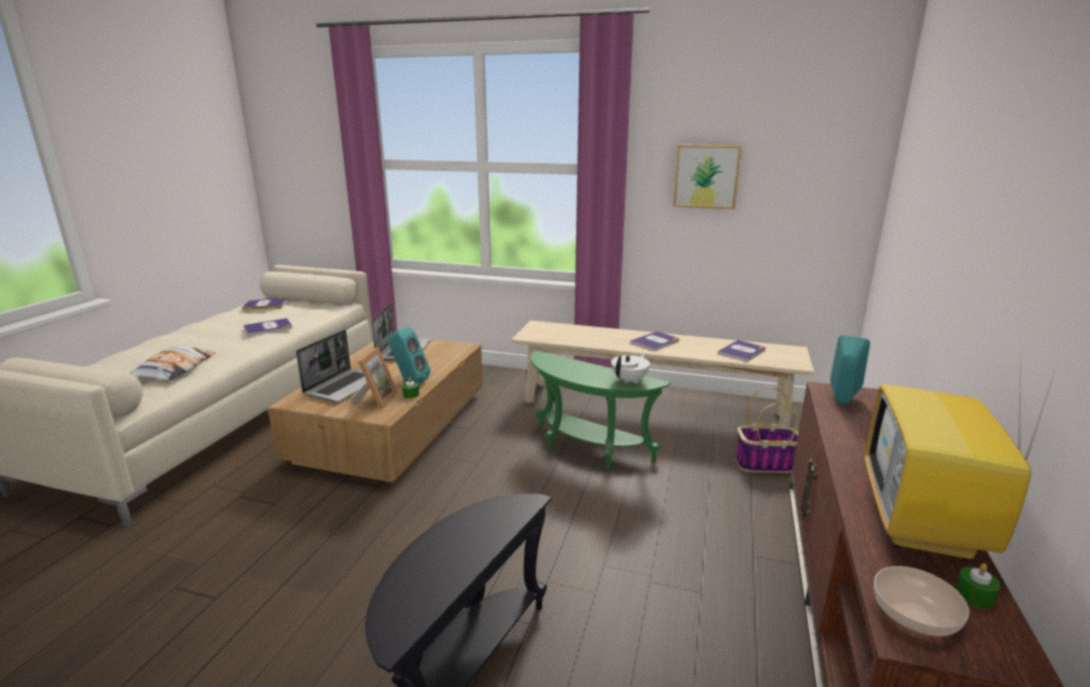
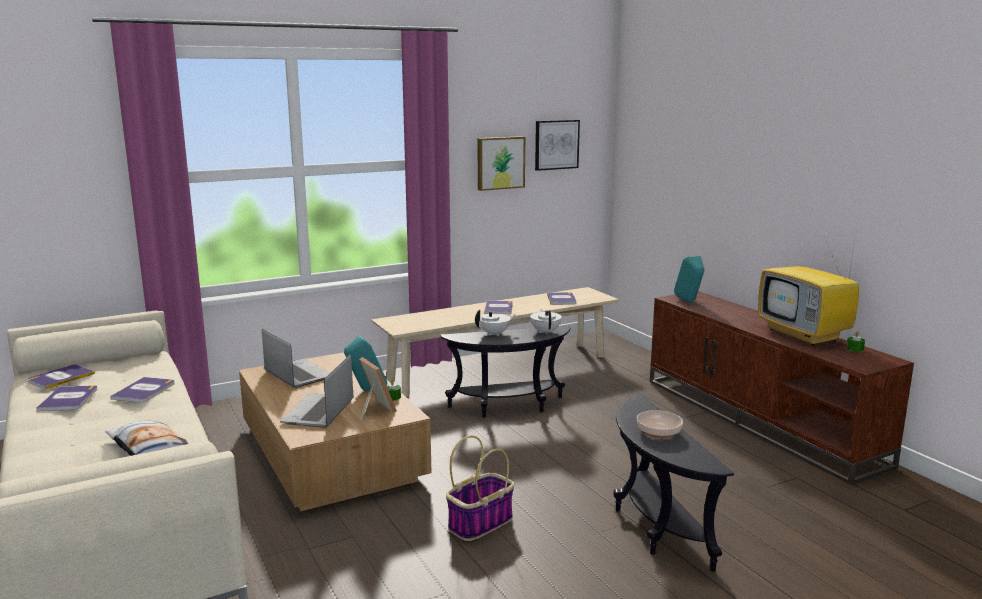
camera: 45 degrees left, 5 degrees down
(229, 320) = (68, 399): none -> book
(344, 386) = (319, 412): laptop -> laptop turned 150 degrees counterclockwise
(579, 366) = (495, 334): none -> white teapot
(587, 450) = (509, 407): green side table -> black side table
(766, 464) = (618, 374): basket -> basket (480, 523)
(793, 159) = (556, 144): none -> picture
(914, 613) = (852, 360): bowl -> bowl (658, 432)

